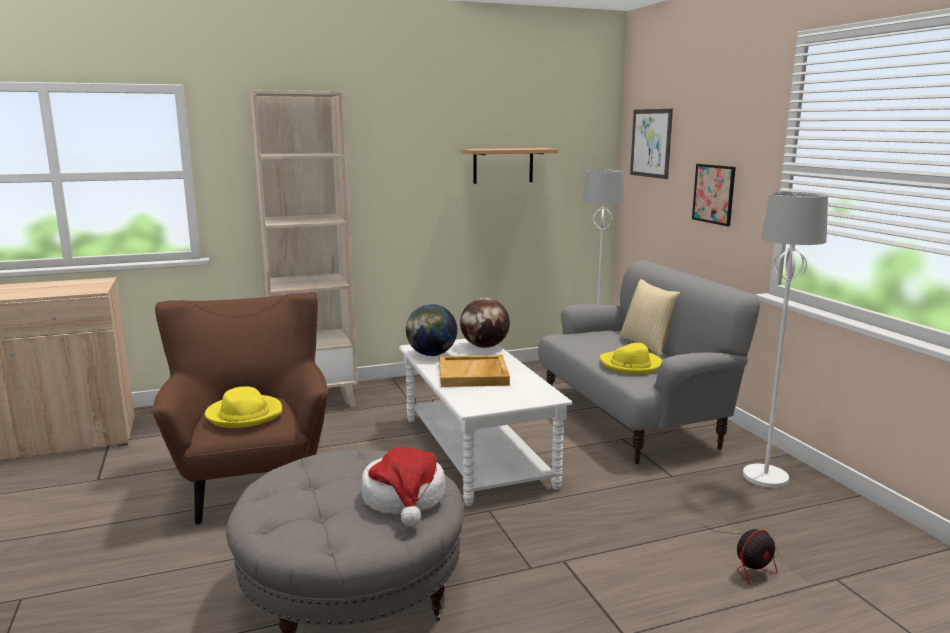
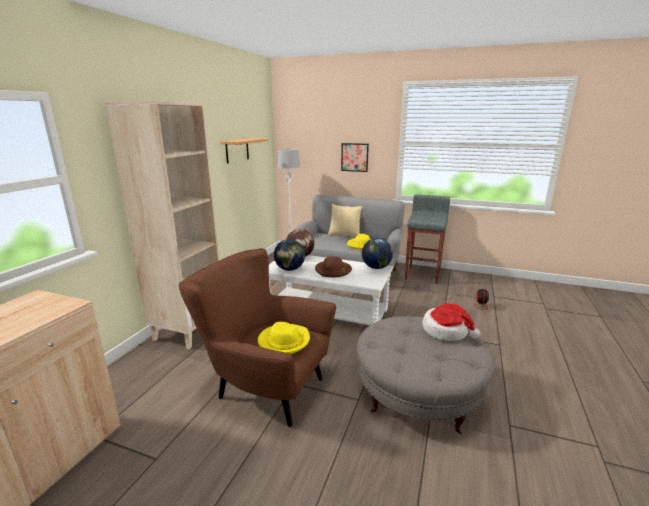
camera: 50 degrees left, 5 degrees up
(473, 374) = (333, 270): beige tray -> brown hat
(538, 393) = (376, 268): none -> globe
(651, 143) = (302, 133): picture -> none
(766, 477) = (423, 275): white floor lamp -> grey stool

